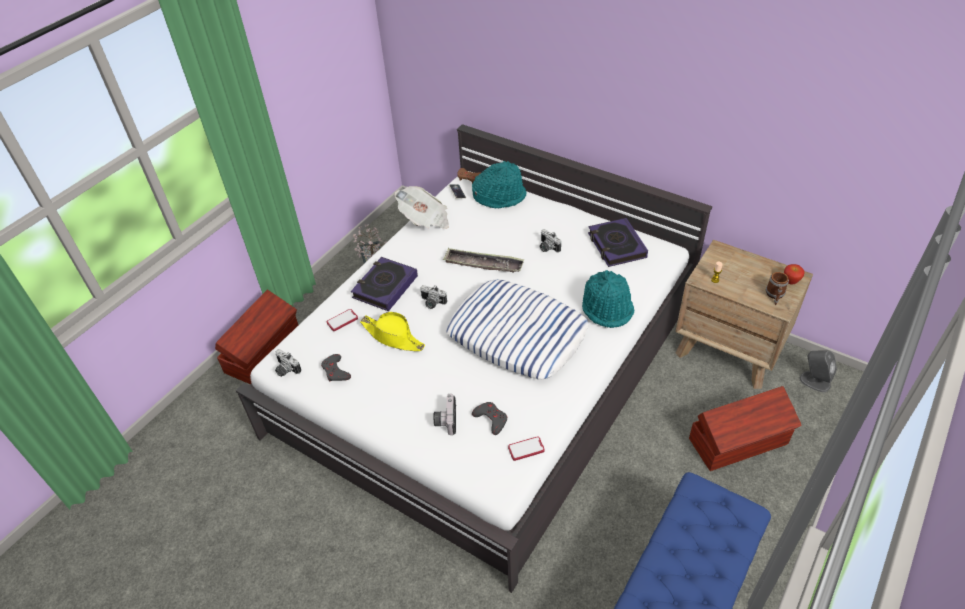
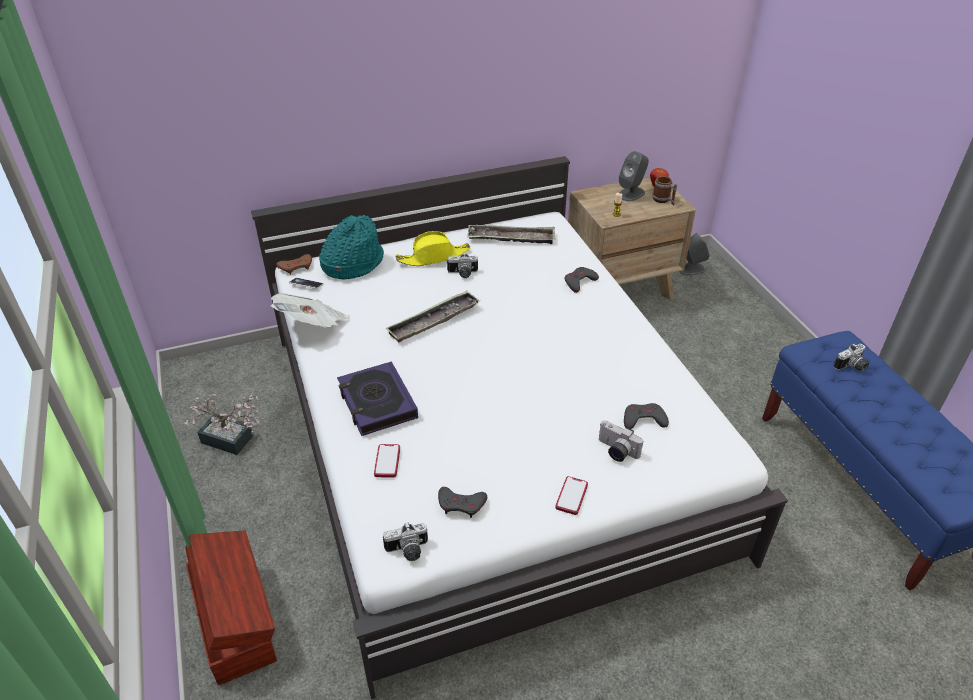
camera: 55 degrees left, 5 degrees down
(393, 337) = (461, 432): yellow hat -> yellow hat (434, 257)
(432, 303) = (445, 381): camera -> camera (852, 367)
(517, 335) = (554, 348): pillow -> none
(526, 449) = (700, 415): phone -> phone (571, 496)
(607, 307) = (579, 282): turquoise hat -> grey game controller
(616, 246) = (511, 238): book -> tray
(739, 442) = (714, 337): brown storage box -> none
(757, 273) = (631, 194): none -> grey speaker

